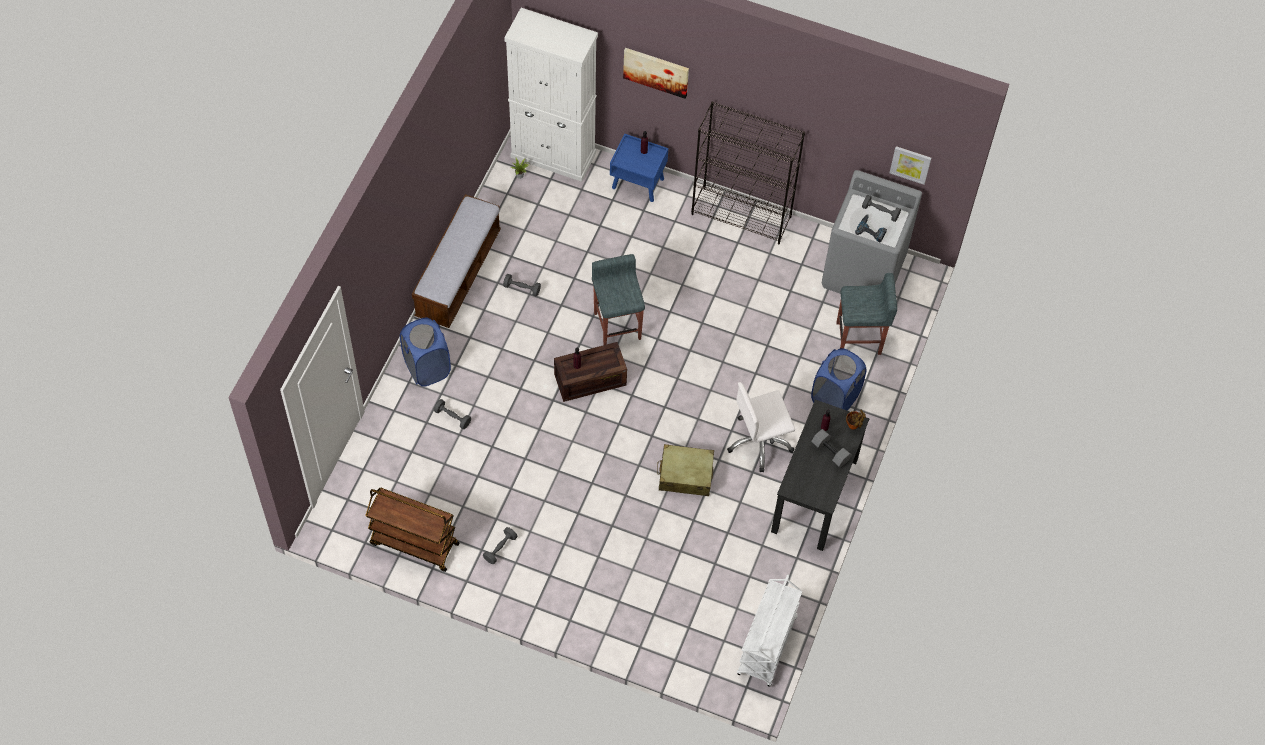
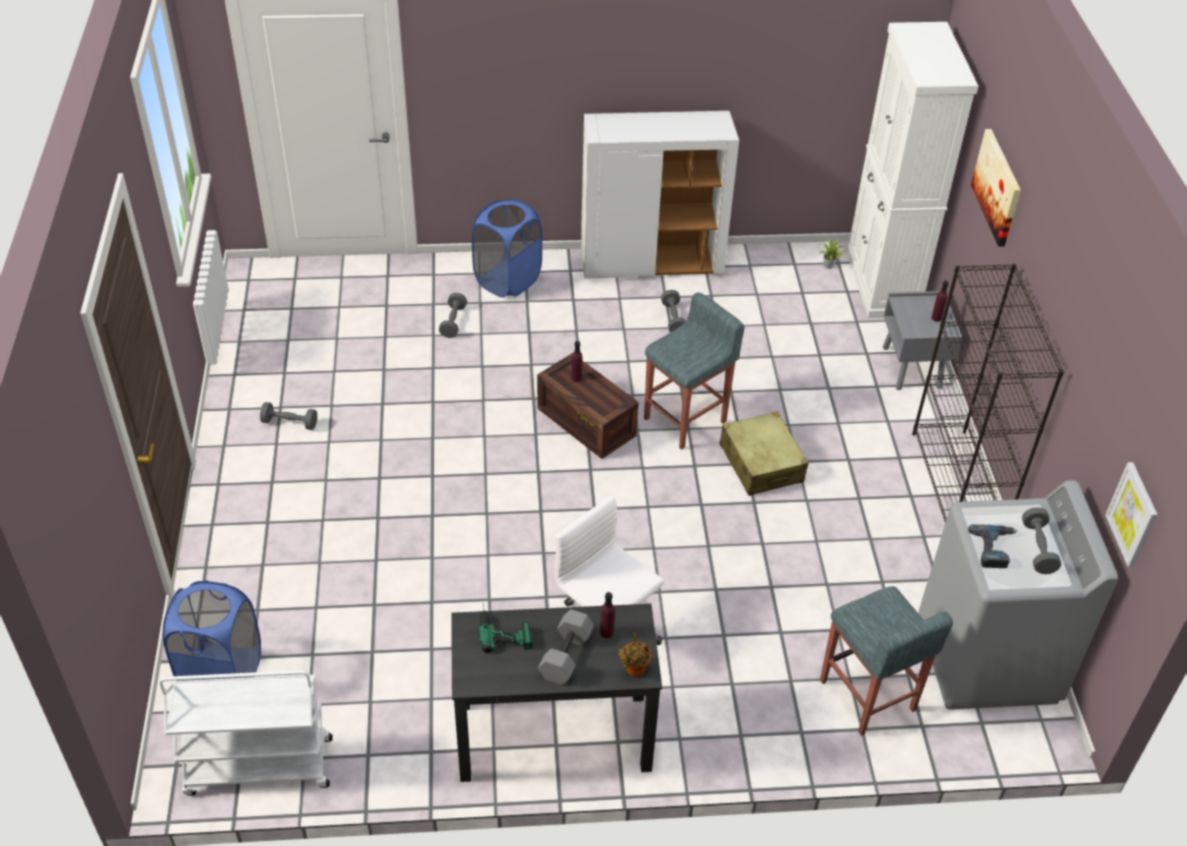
camera: 65 degrees right, 15 degrees down
(413, 544) = (260, 348): brown cart -> none
(458, 274) = (652, 263): bench -> white cabinet
(638, 183) = (912, 368): blue nightstand -> grey nightstand
(685, 475) = (500, 568): beige suitcase -> beige suitcase (761, 463)
(799, 473) = (504, 628): none -> power drill
(835, 398) = (741, 701): blue laundry basket -> blue laundry basket (222, 672)

